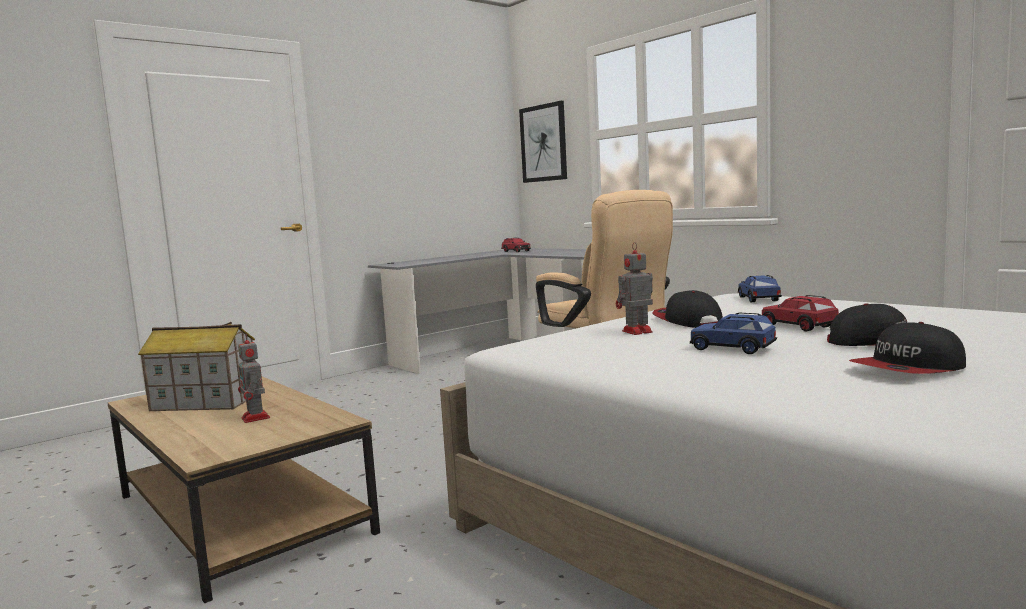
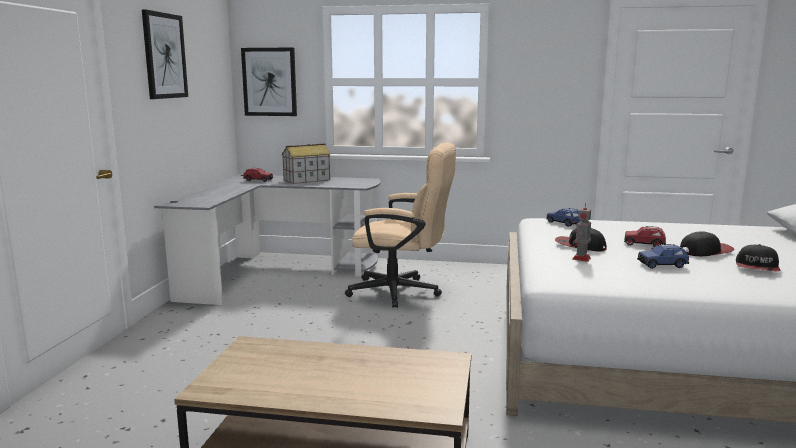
camera: 40 degrees left, 5 degrees up
(204, 402) = (287, 373): toy house -> toy house (306, 180)
(256, 418) = (381, 373): toy robot -> none
(396, 119) = (164, 56): none -> picture

